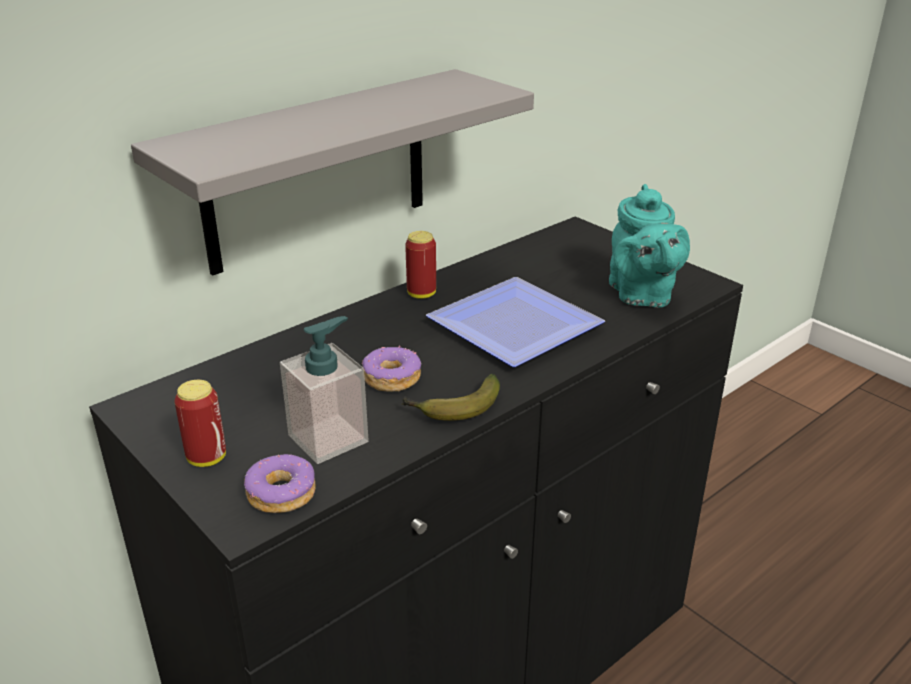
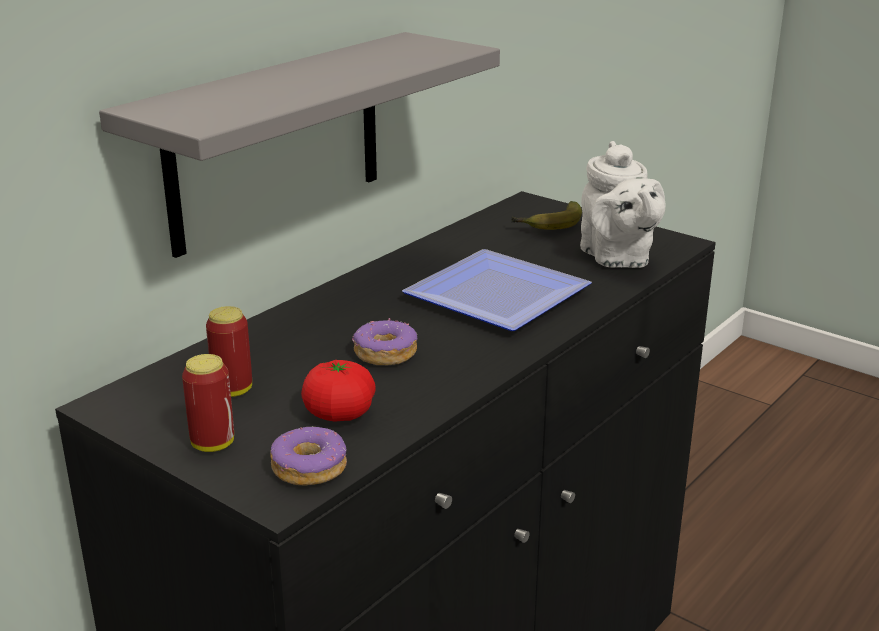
camera: 10 degrees left, 5 degrees down
(328, 438) = (339, 413): soap dispenser -> tomato
(421, 294) = (386, 274): can -> can (233, 390)
(453, 408) = (462, 375): banana -> banana (549, 225)
(641, 295) = (617, 258): turquoise teapot -> white teapot

